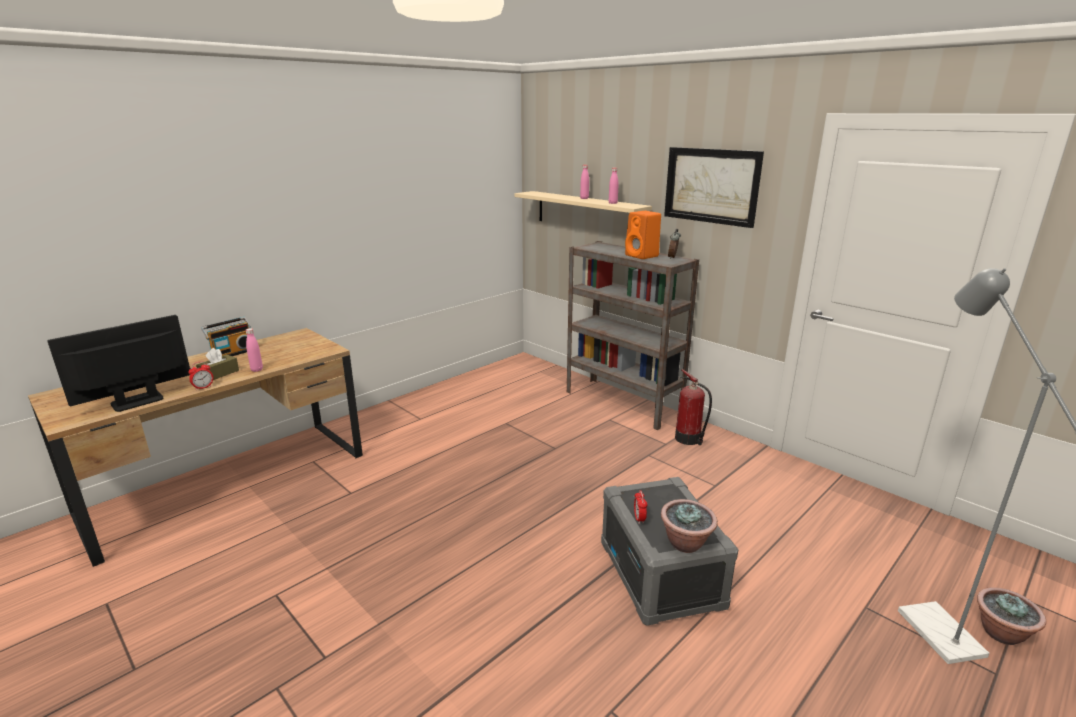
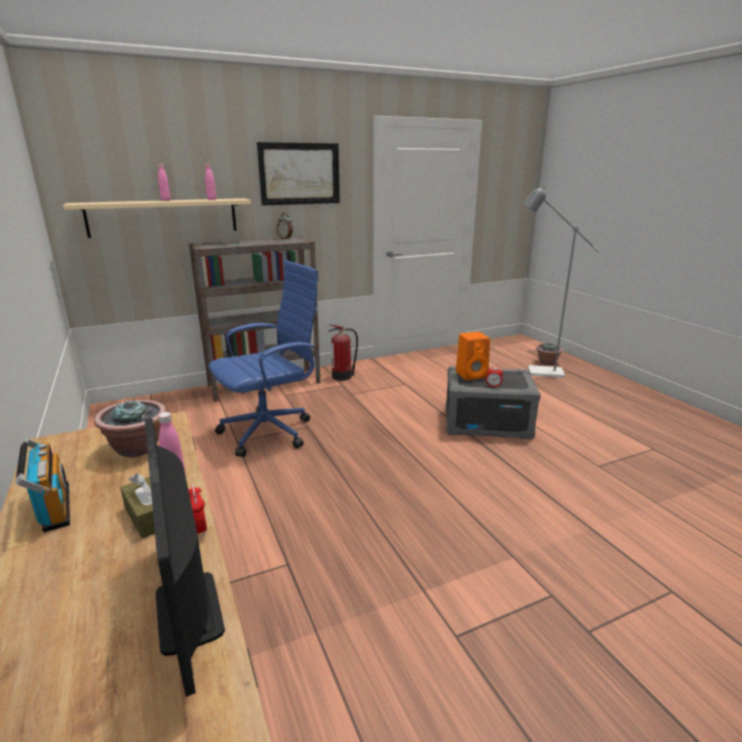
camera: 70 degrees left, 0 degrees up
(533, 433) = (271, 431): none -> blue office chair
(642, 256) = (268, 242): orange speaker -> orange speaker (472, 375)
(686, 543) = (522, 380): potted plant -> potted plant (137, 448)

